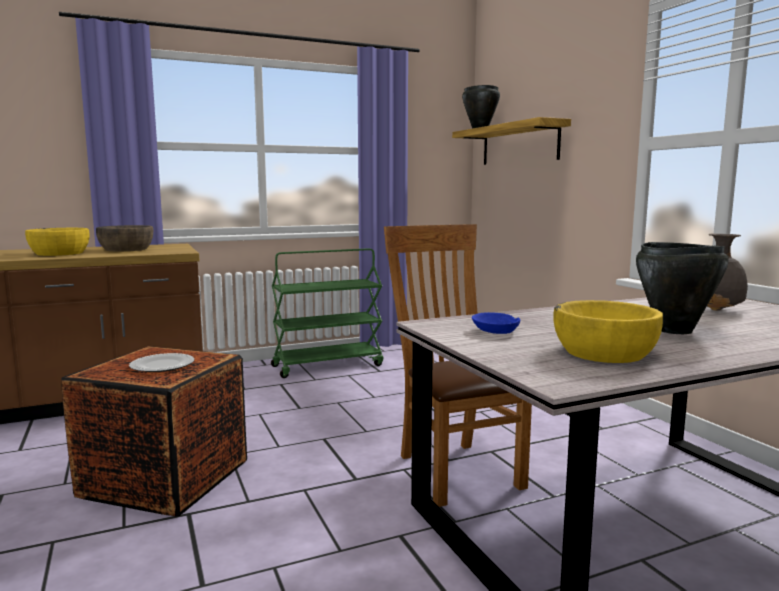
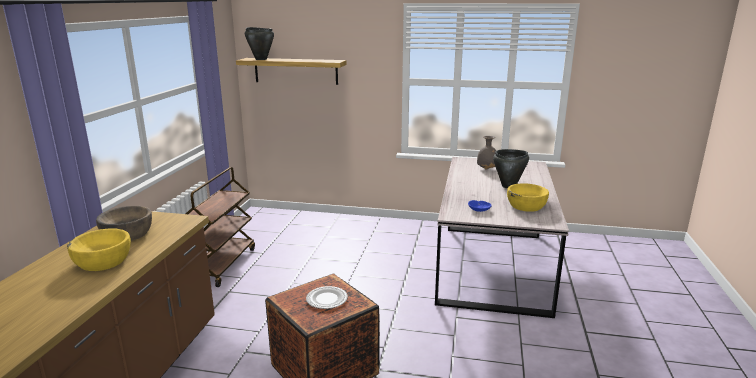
camera: 55 degrees left, 10 degrees up
(328, 365) = (222, 265): green cart -> brown cart
(454, 468) = (414, 282): brown chair -> none

